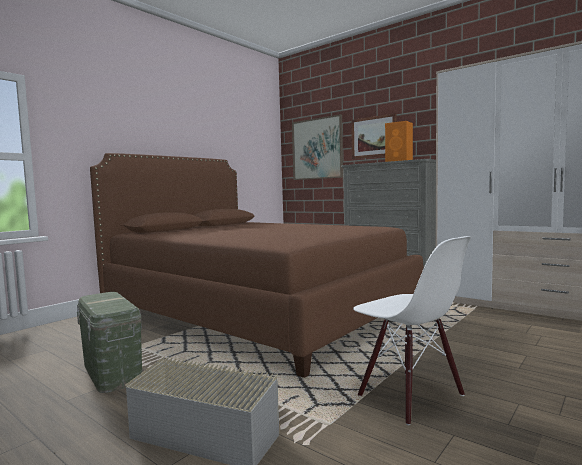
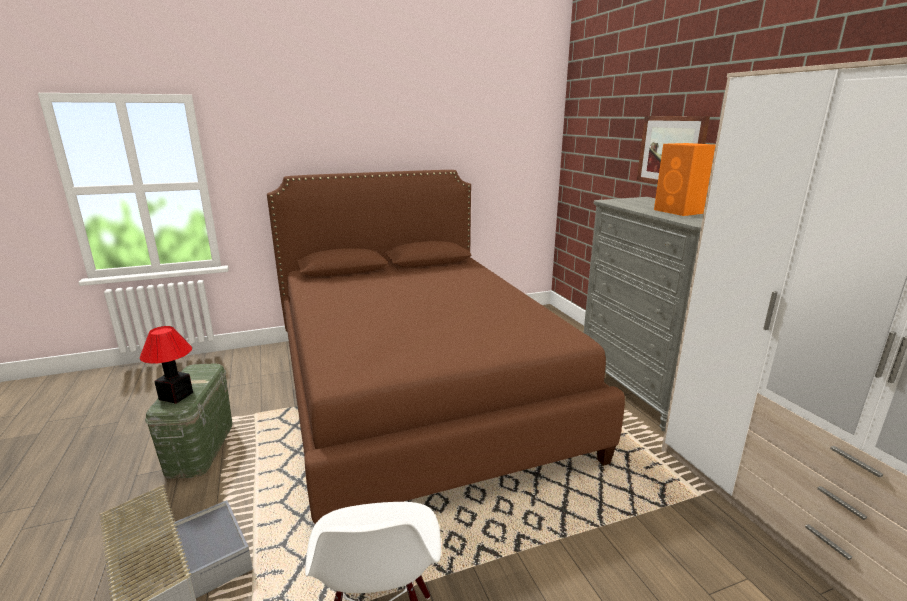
camera: 30 degrees right, 15 degrees up
(109, 306) = (175, 396): none -> table lamp
(317, 149) = (600, 152): picture -> none

